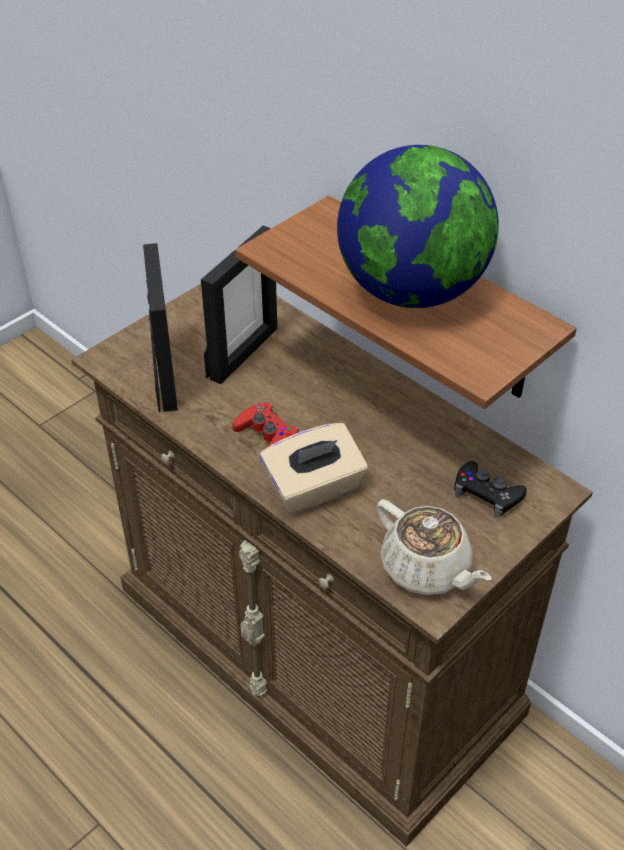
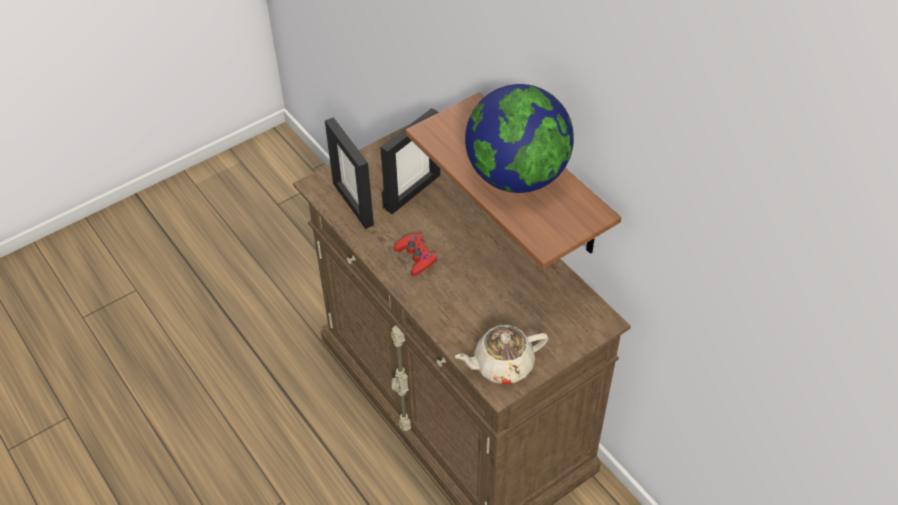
camera: 10 degrees right, 5 degrees up
(164, 376) = (354, 203): picture frame -> picture frame turned 150 degrees clockwise
(314, 489) = (440, 299): beige tissue box -> none
(426, 569) = (502, 365): beige teapot -> beige teapot turned 105 degrees clockwise
(487, 493) = (557, 317): black game controller -> none

